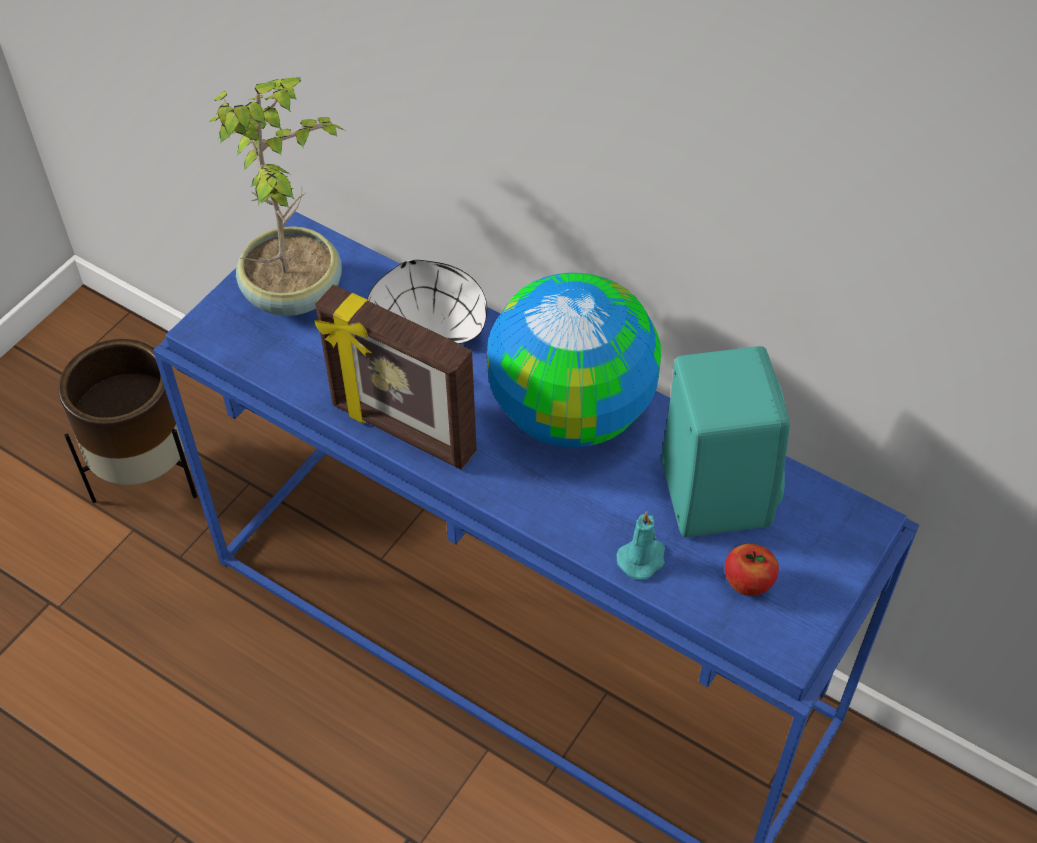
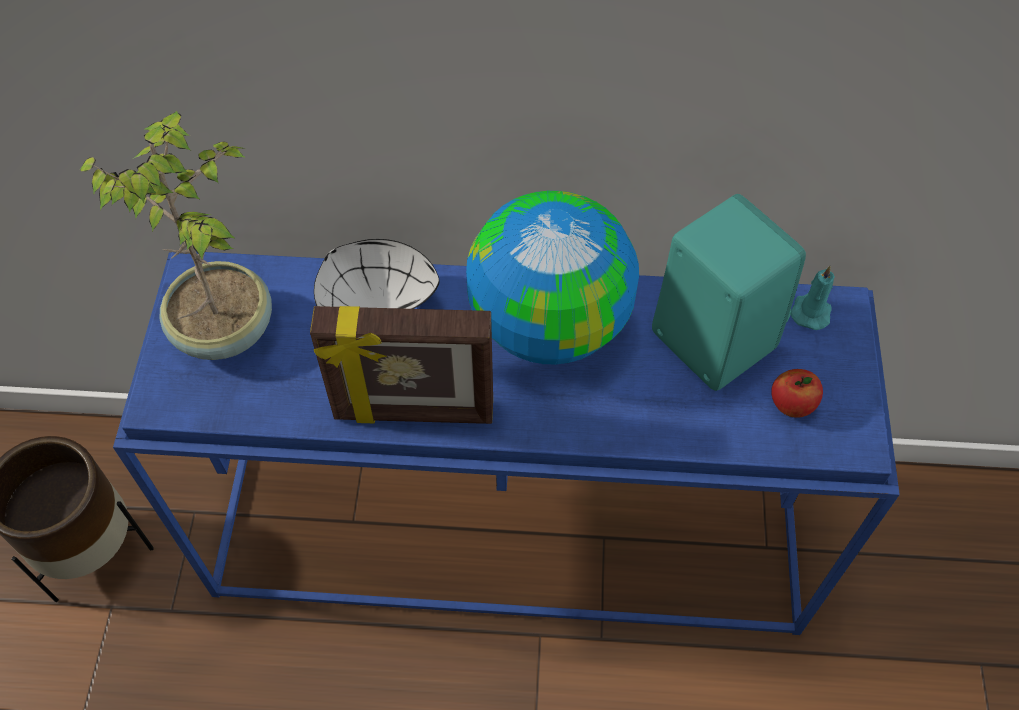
camera: 30 degrees left, 5 degrees up
(642, 558) = (695, 426): turquoise candle -> turquoise candle (811, 311)

